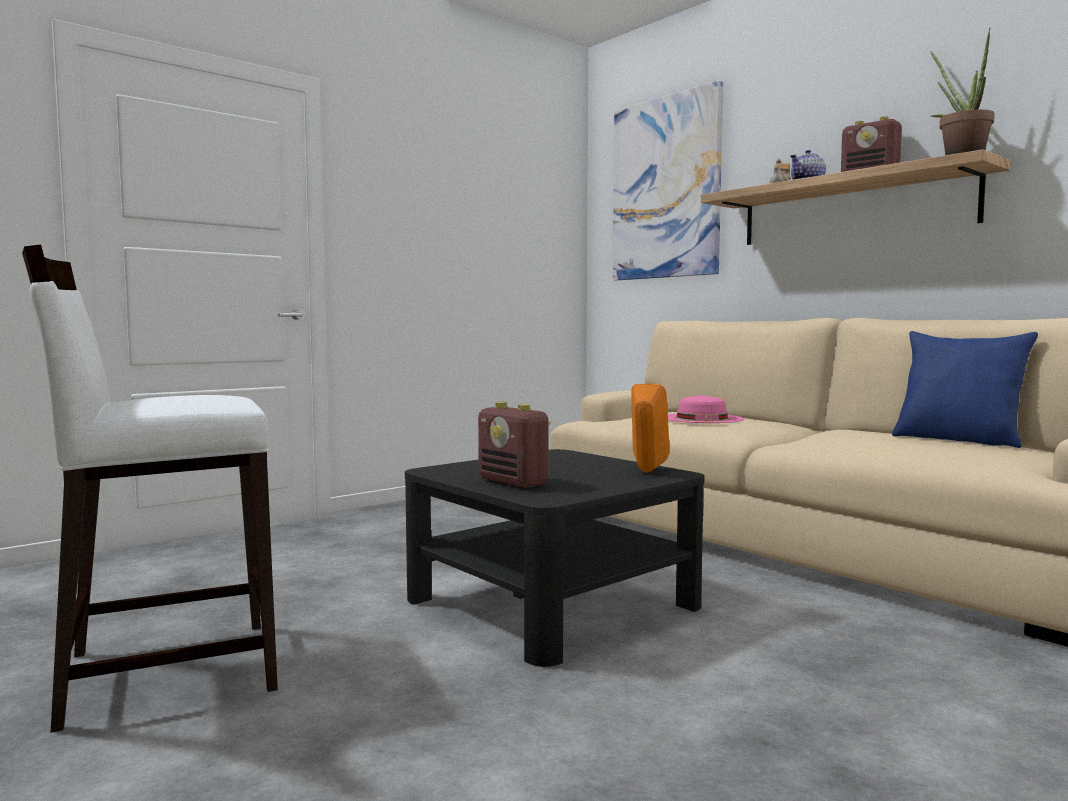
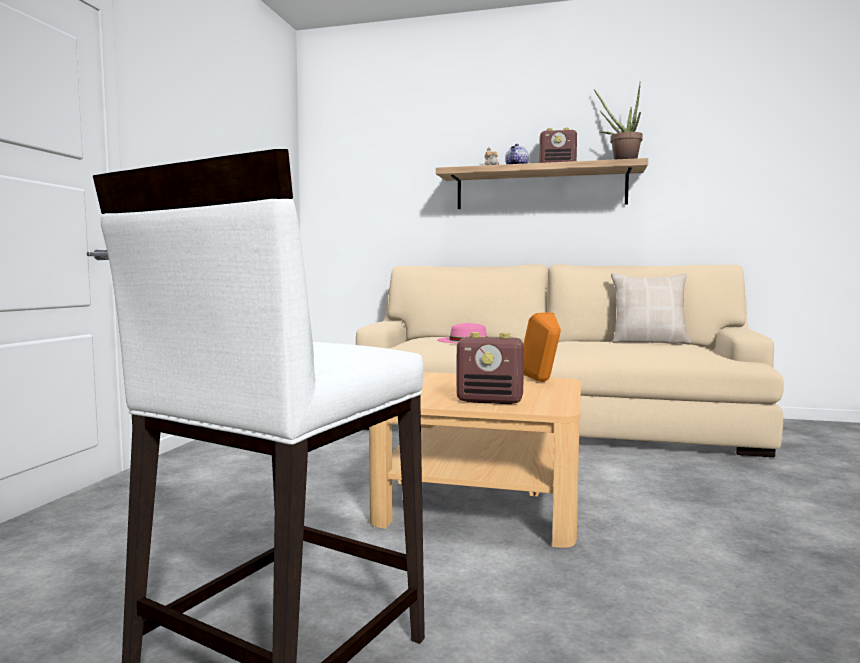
camera: 35 degrees left, 0 degrees up
(554, 602) = (484, 498): black coffee table -> beige coffee table
(666, 188) = (382, 159): picture -> none
(959, 440) = (648, 342): blue pillow -> beige pillow

